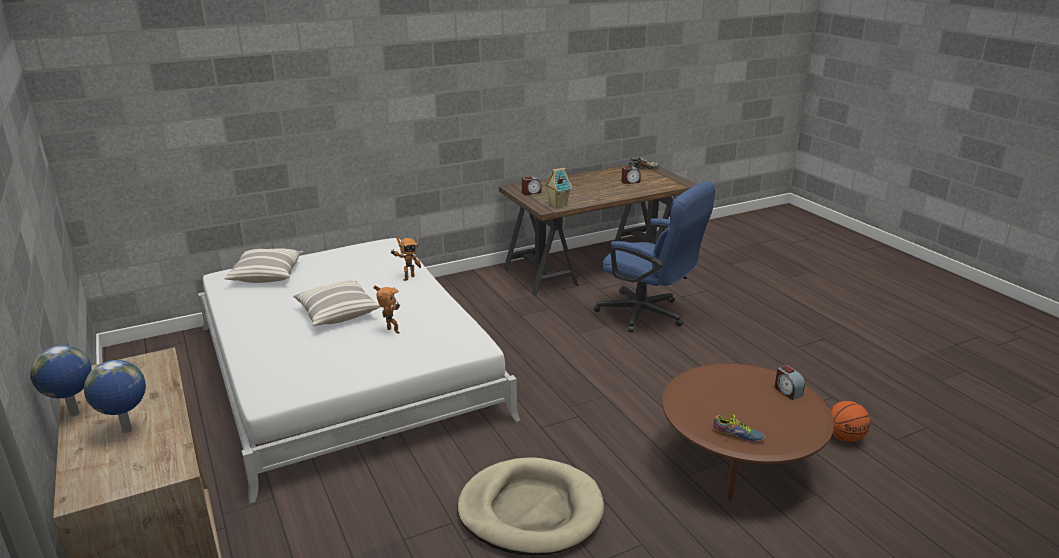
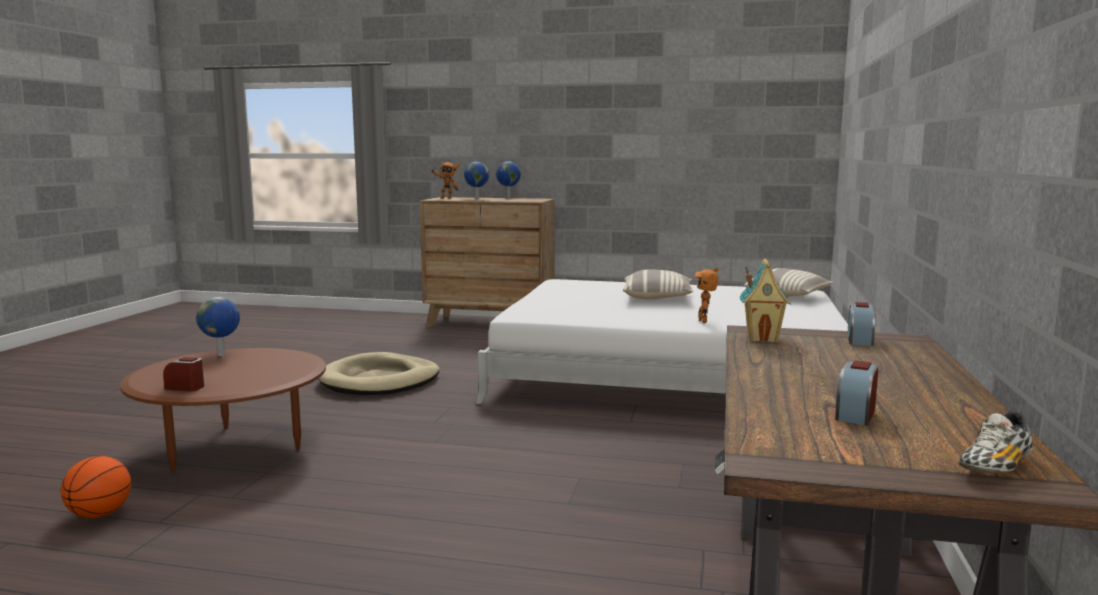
camera: 130 degrees right, 15 degrees down
(391, 332) = (593, 304): toy robot -> toy robot (445, 198)
(648, 315) = (545, 545): blue office chair -> none
(737, 436) = (221, 355): shoe -> globe

